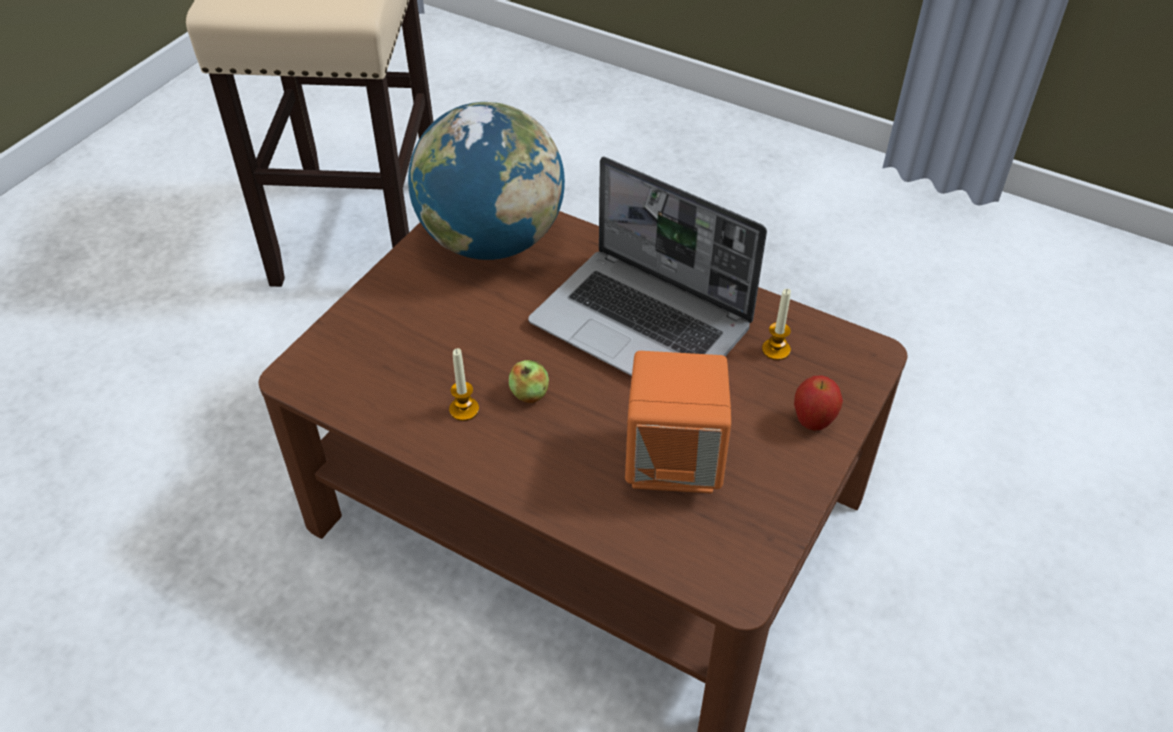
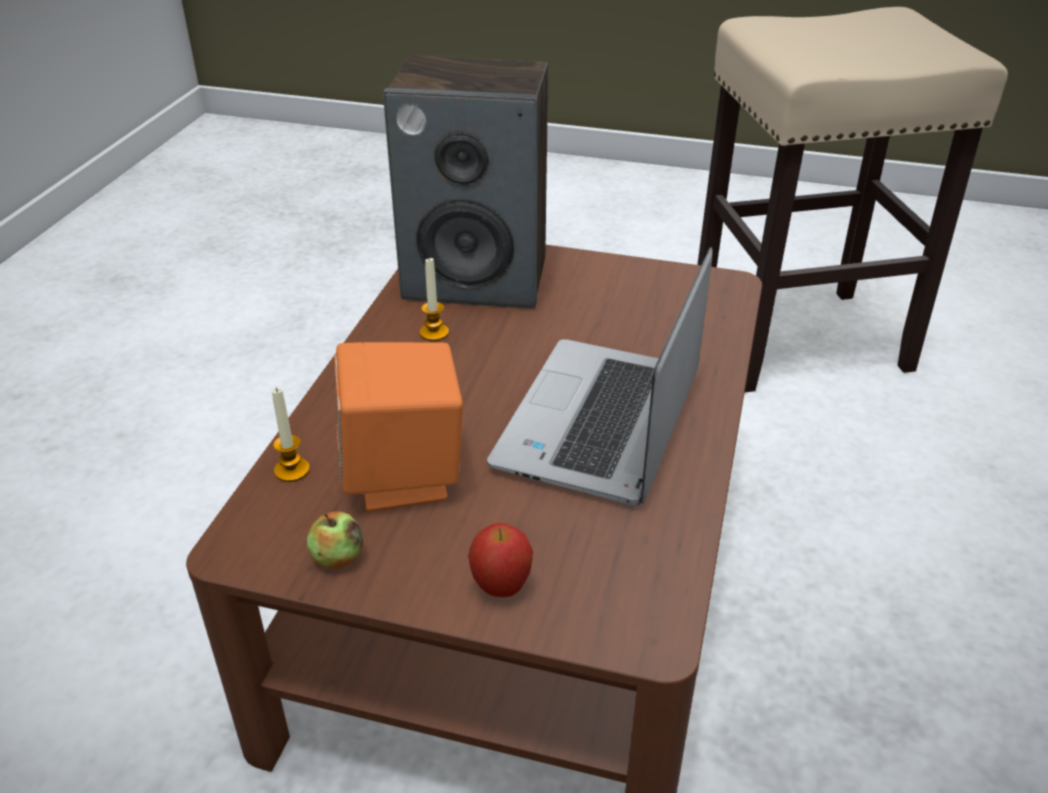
camera: 75 degrees right, 10 degrees down
(381, 361) = (477, 279): none -> speaker
(491, 240) = (674, 304): globe -> none
(529, 394) = (468, 366): apple -> apple (338, 557)
(776, 350) = (614, 539): candle -> candle (292, 470)

